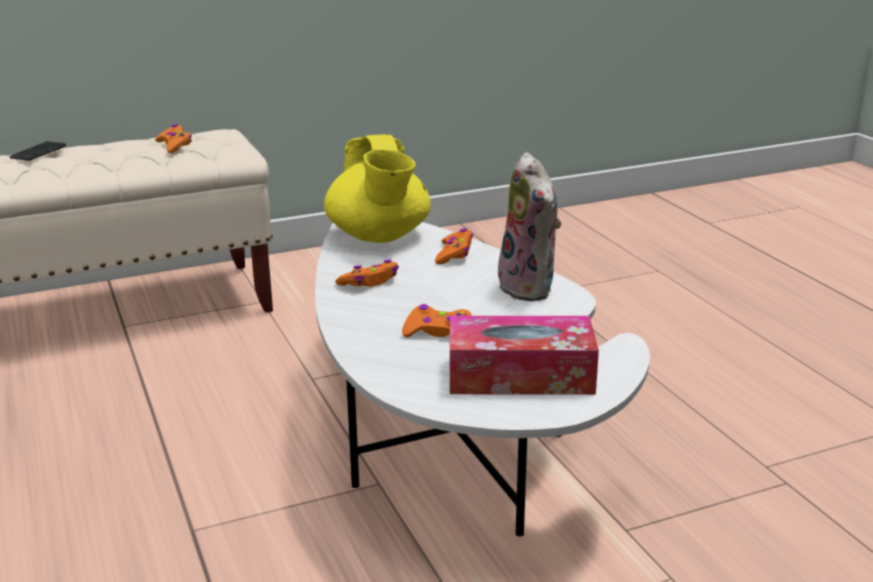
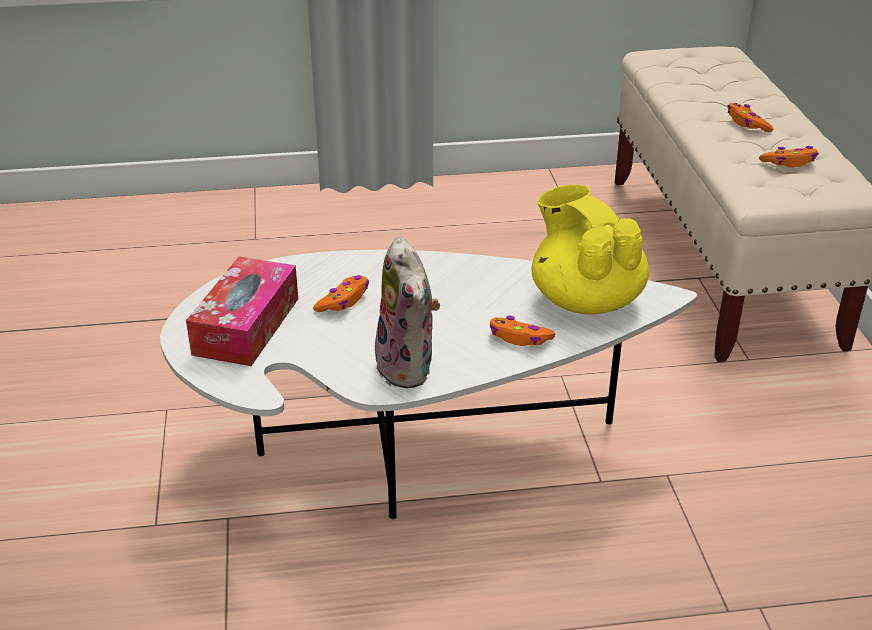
camera: 105 degrees right, 10 degrees up
(38, 153) = (769, 103): phone -> none
(370, 282) = (469, 281): orange game controller -> orange game controller (747, 124)
(379, 237) = (585, 299): yellow teapot -> yellow teapot turned 60 degrees clockwise
(531, 288) = (409, 368): plush toy -> plush toy turned 105 degrees counterclockwise

